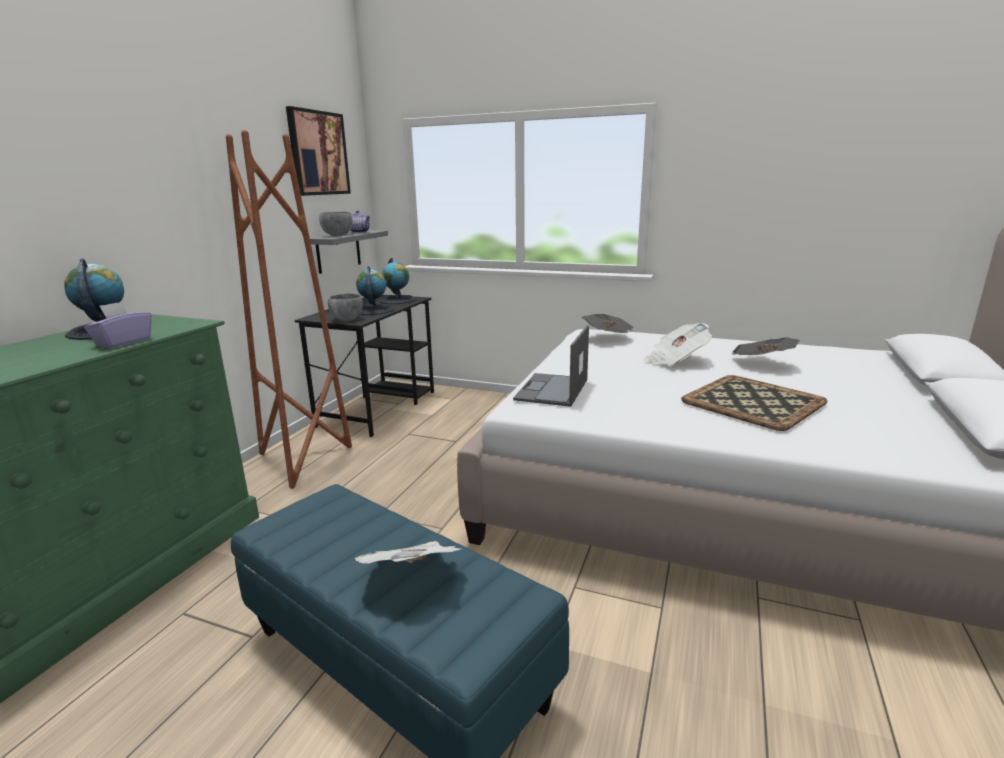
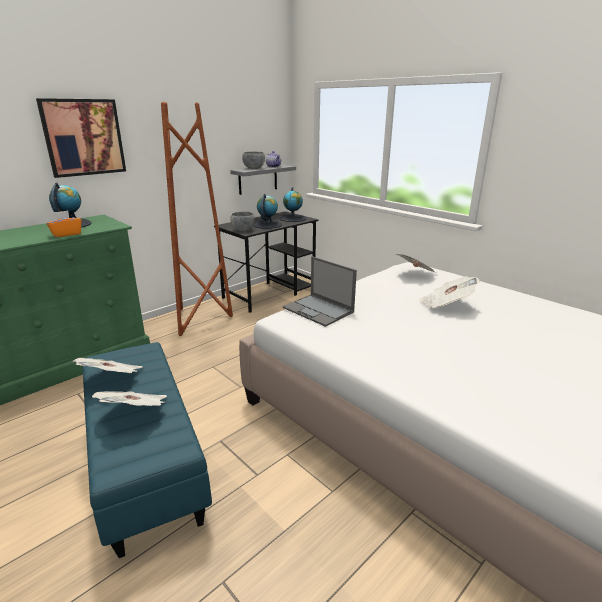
camera: 25 degrees right, 5 degrees up
(123, 342) = (66, 234): purple tissue box -> orange tissue box
(318, 153) = (247, 109): picture -> picture (83, 137)
(552, 390) = (319, 310): laptop -> laptop turned 90 degrees counterclockwise
(754, 402) = (462, 357): tray -> none
(761, 363) = (521, 323): newspaper -> newspaper (113, 378)

